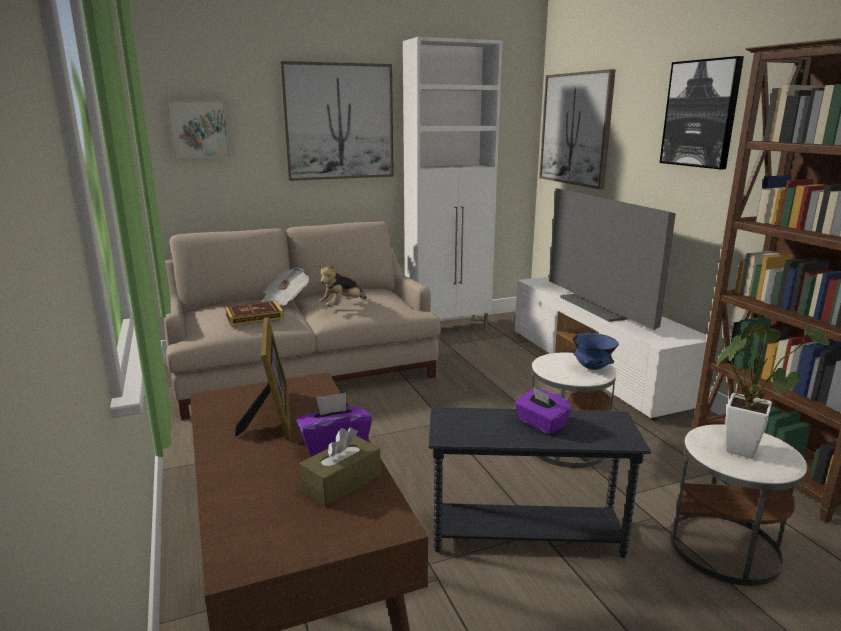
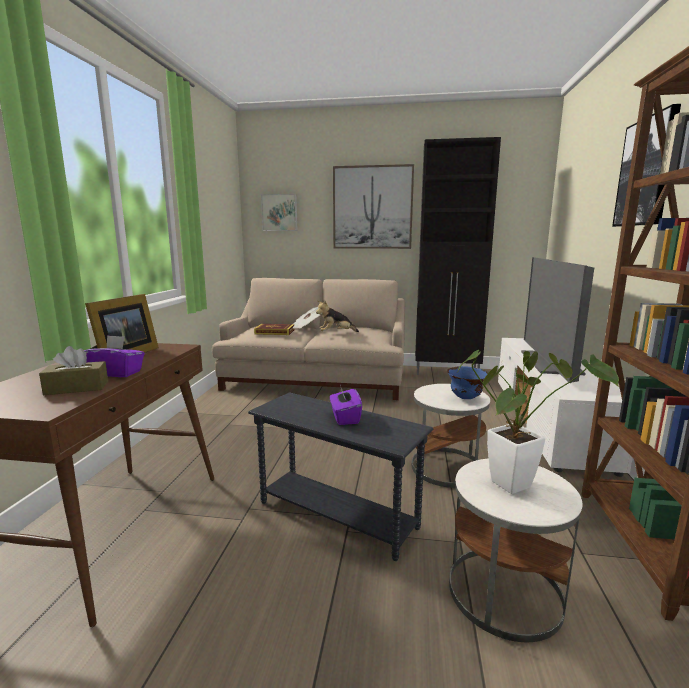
camera: 30 degrees right, 5 degrees down
(449, 328) = (447, 372): white cabinet -> black cabinet
(575, 129) = (568, 208): picture -> none

